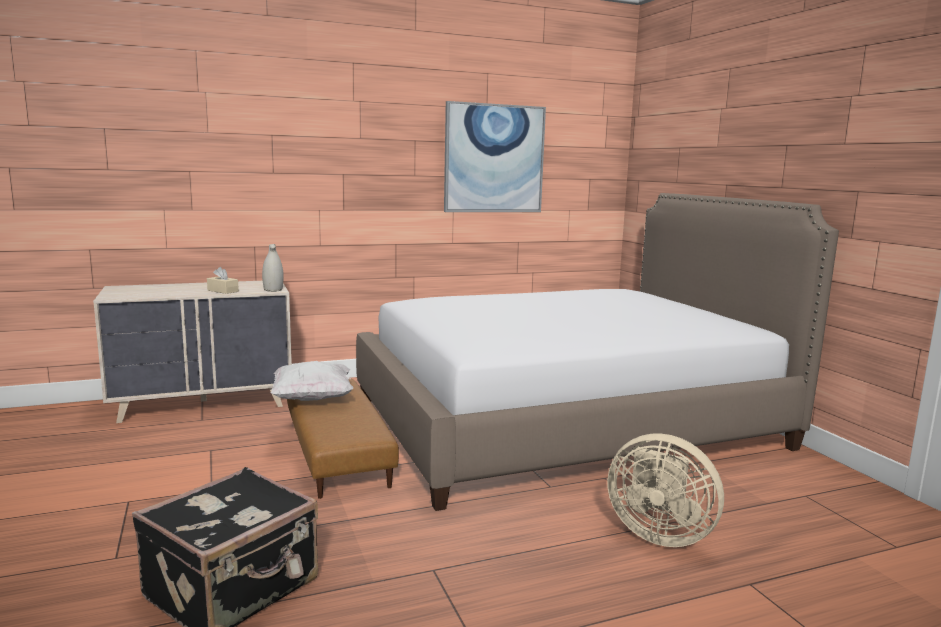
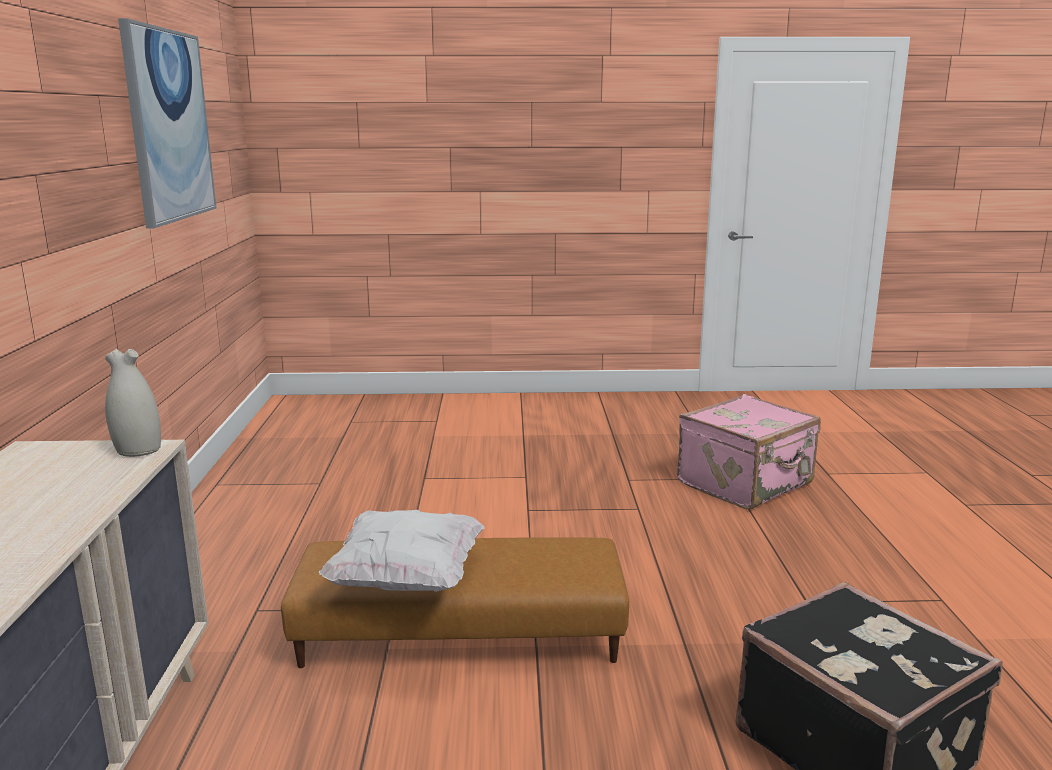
camera: 70 degrees left, 5 degrees up
(223, 291) = (76, 495): beige tissue box -> none
(566, 423) = (474, 466): bed -> none
(659, 533) = (747, 484): beige fan -> pink suitcase

